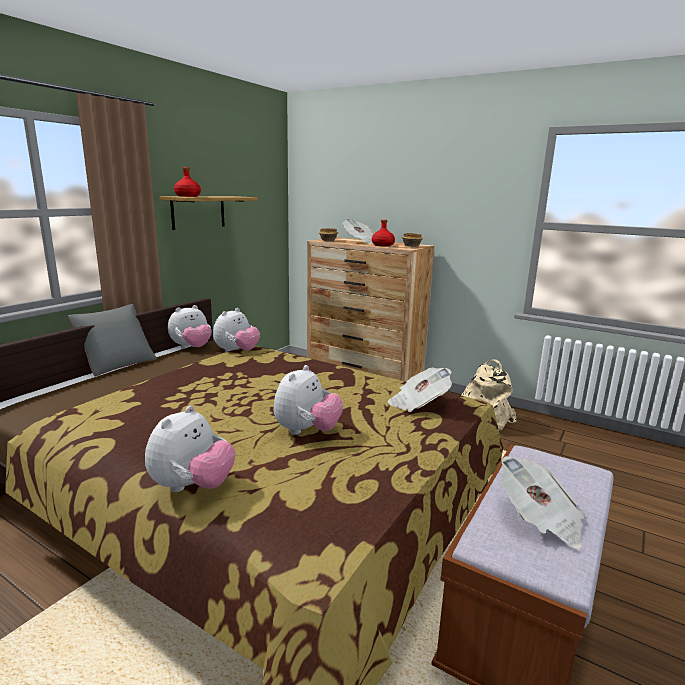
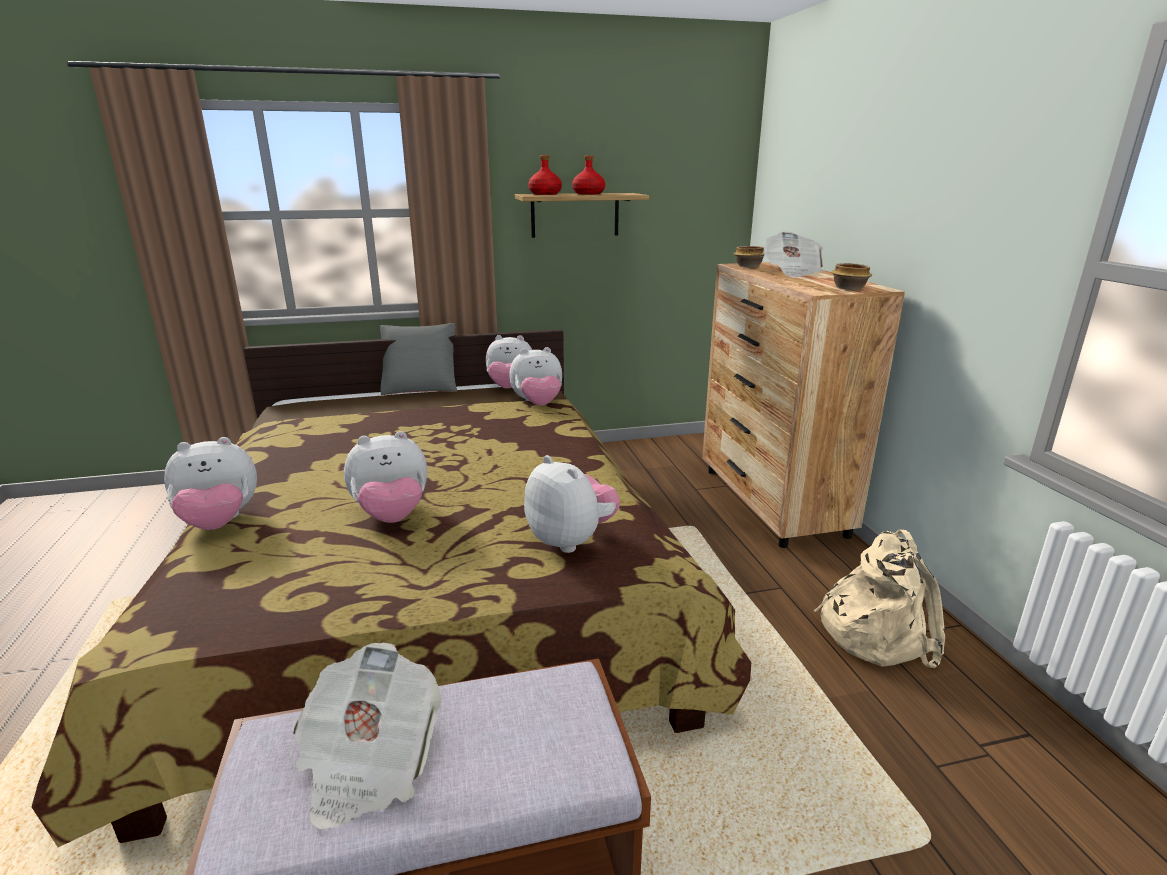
camera: 45 degrees right, 5 degrees up
(383, 245) = (801, 282): red bottle -> red bottle (589, 194)
(418, 404) = (571, 540): newspaper -> plush toy

